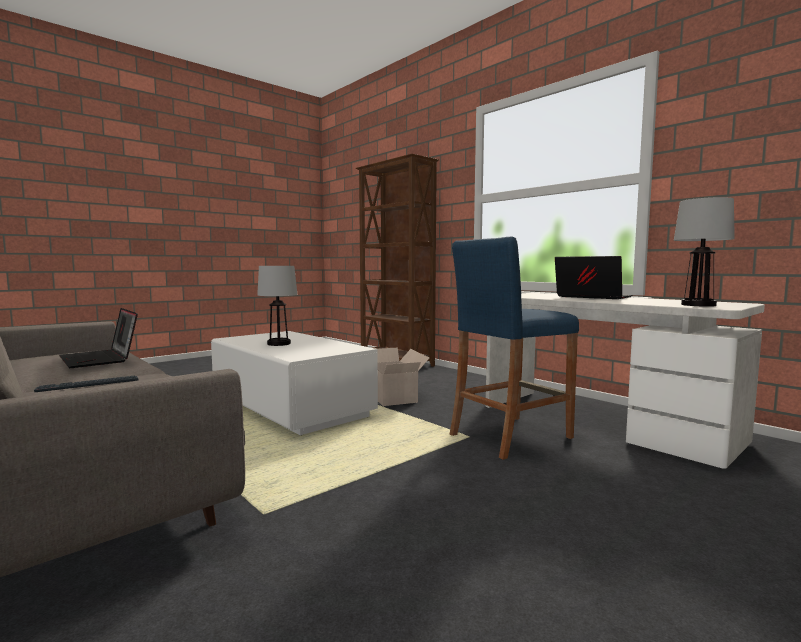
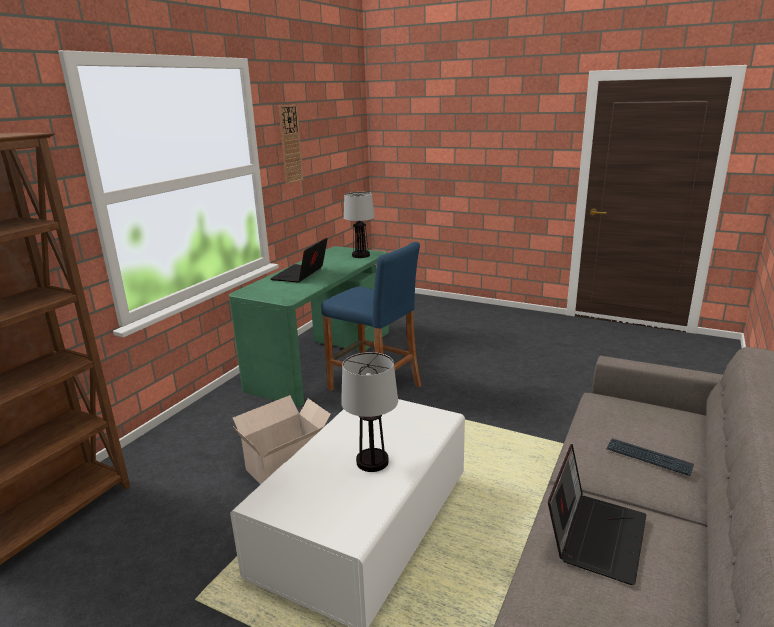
camera: 110 degrees left, 15 degrees up
(603, 422) = (322, 359): white desk -> green desk
(732, 142) = (290, 144): none -> wall clock

